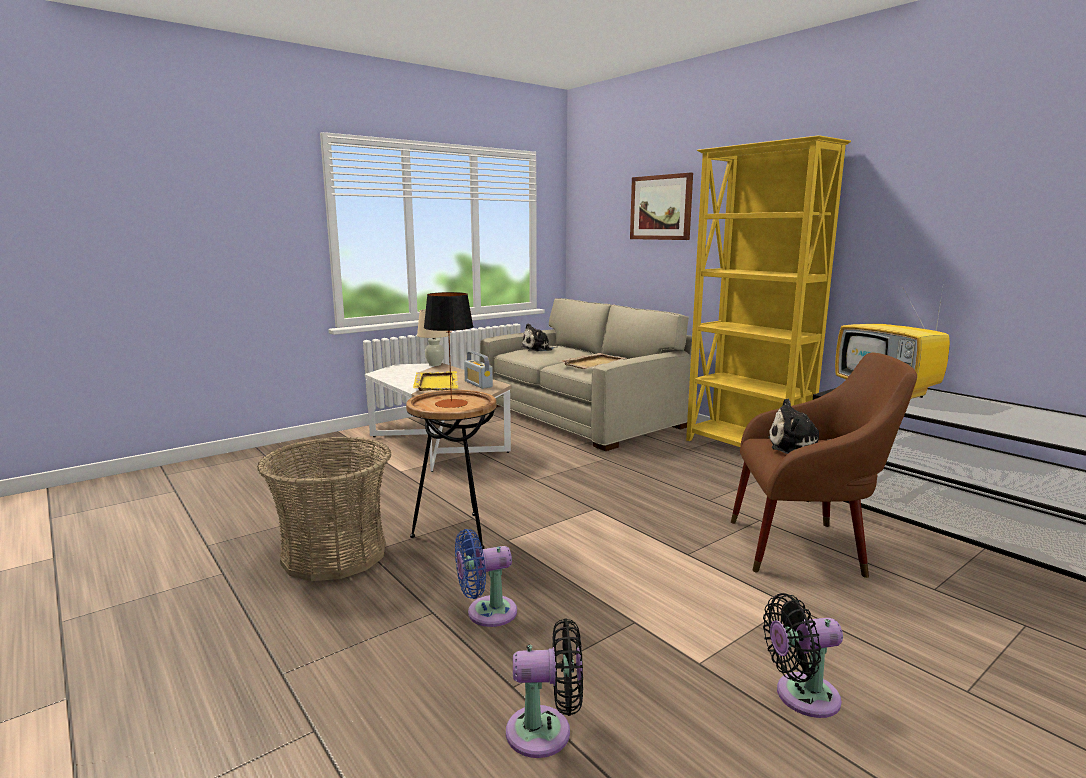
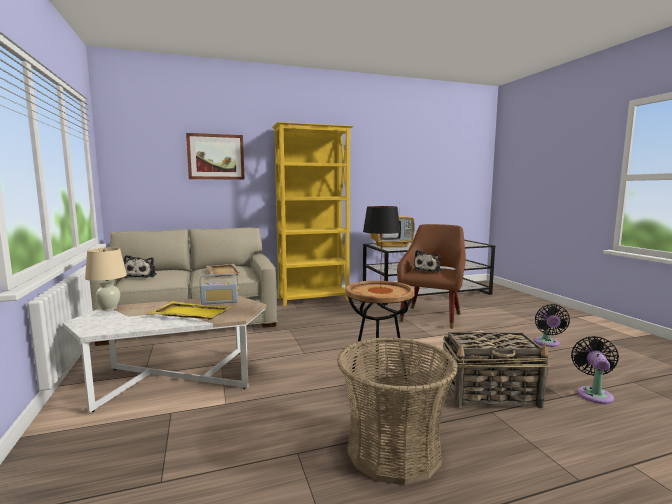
camera: 70 degrees left, 5 degrees down
(486, 613) = (491, 394): blue fan -> basket

